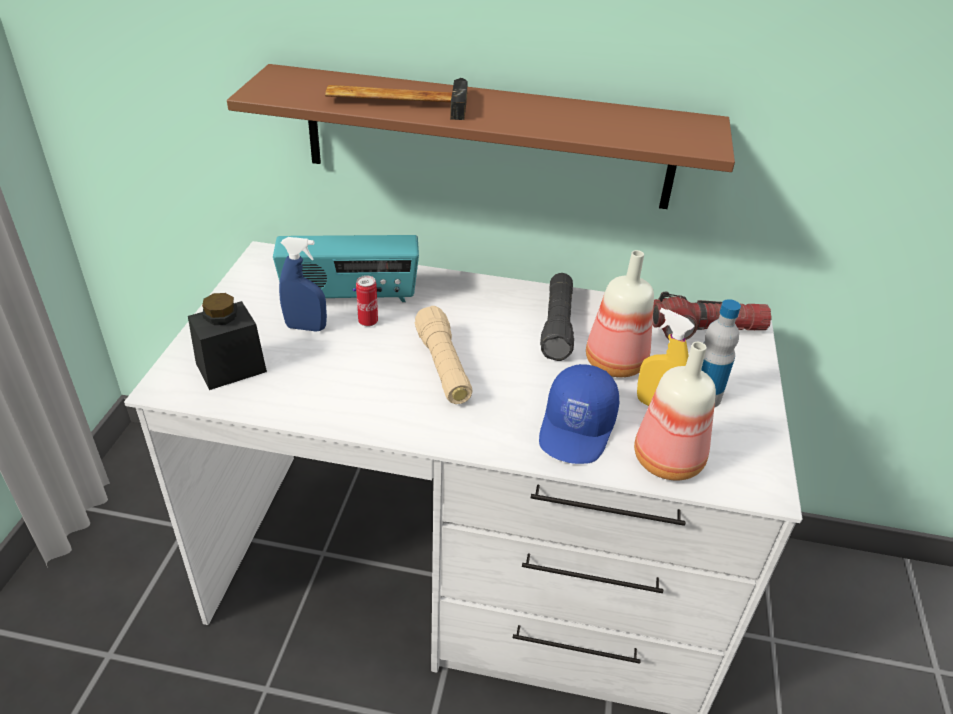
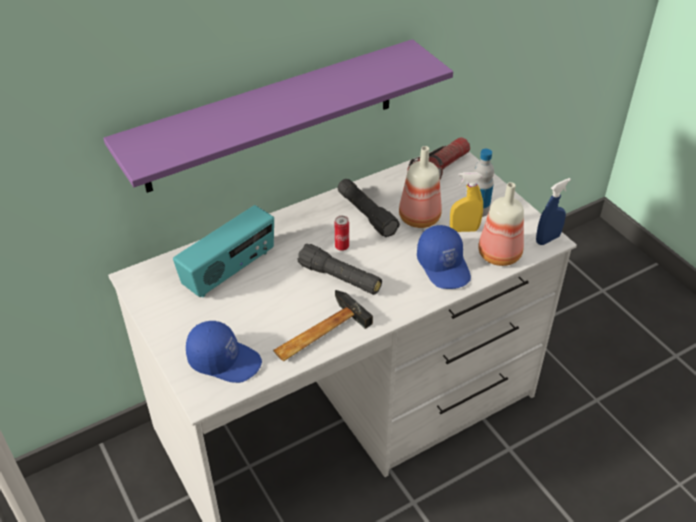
camera: 40 degrees left, 5 degrees up
(231, 367) = (225, 360): black jar -> blue cap
(306, 327) = (232, 307): blue spray bottle -> blue spray bottle (547, 239)
(368, 322) = (263, 279): can -> can (342, 247)
(397, 101) = (235, 123): hammer -> hammer (317, 333)
(443, 367) = (340, 278): beige flashlight -> black flashlight
(487, 138) = (271, 116): brown shelf -> purple shelf

